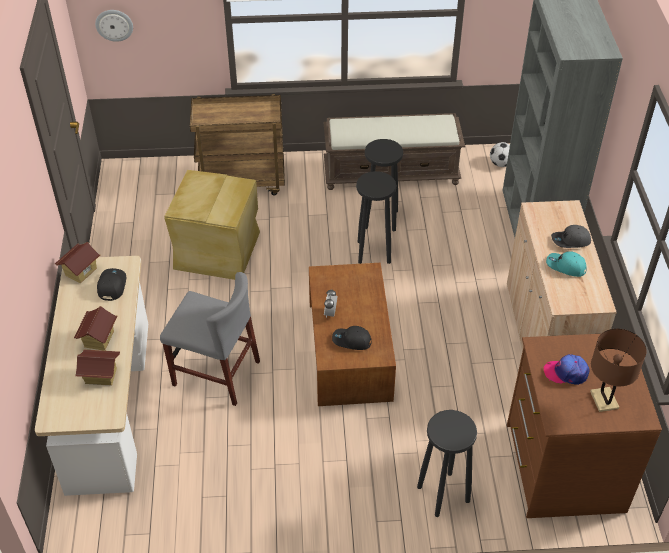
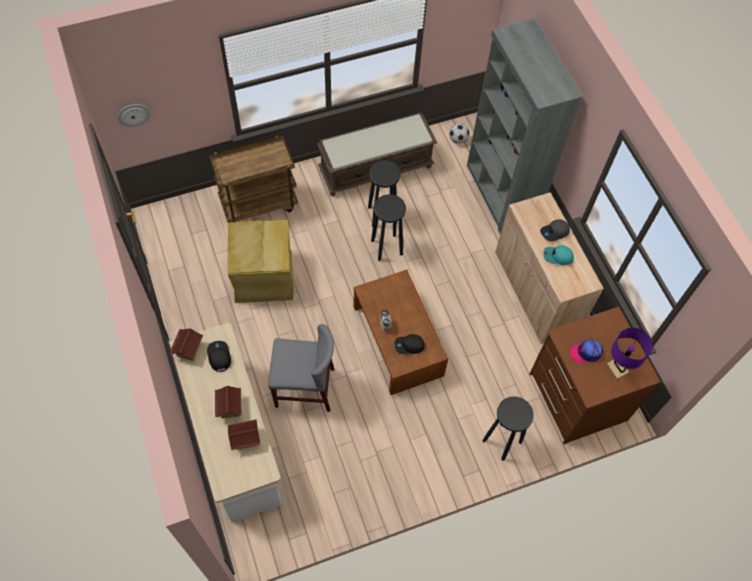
camera: 20 degrees left, 15 degrees up
(604, 400) = (617, 368): brown table lamp -> purple table lamp

